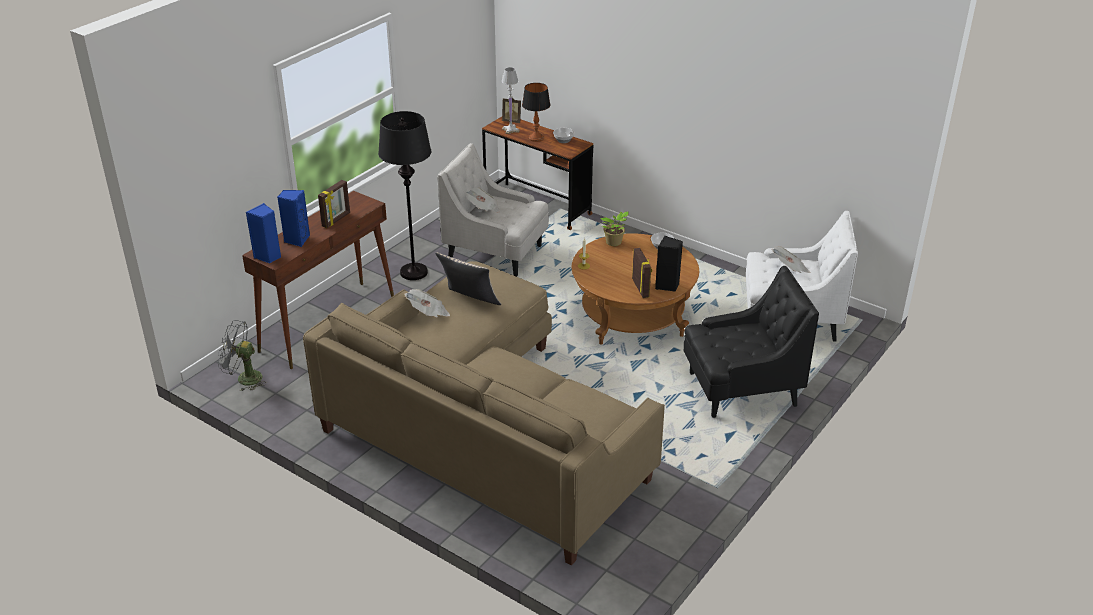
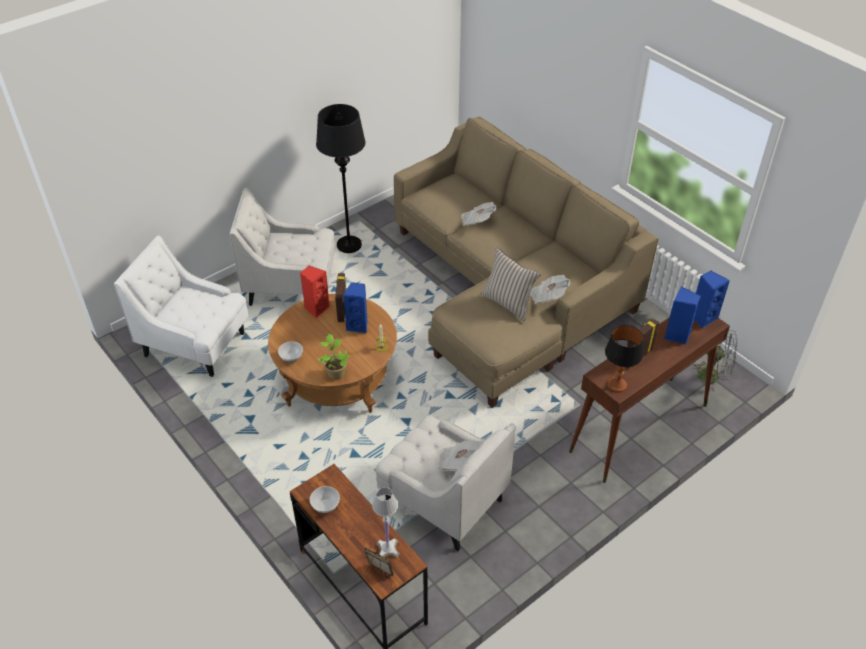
camera: 165 degrees left, 10 degrees up
(414, 272) = (543, 488): black floor lamp -> black floor lamp (349, 245)
(536, 138) = (360, 520): table lamp -> table lamp (617, 385)
(616, 278) = (358, 325): none -> blue speaker
(667, 285) = (316, 308): black speaker -> red speaker
(741, 389) = (291, 286): black armchair -> white armchair
(790, 269) = (191, 308): newspaper -> newspaper (477, 221)

